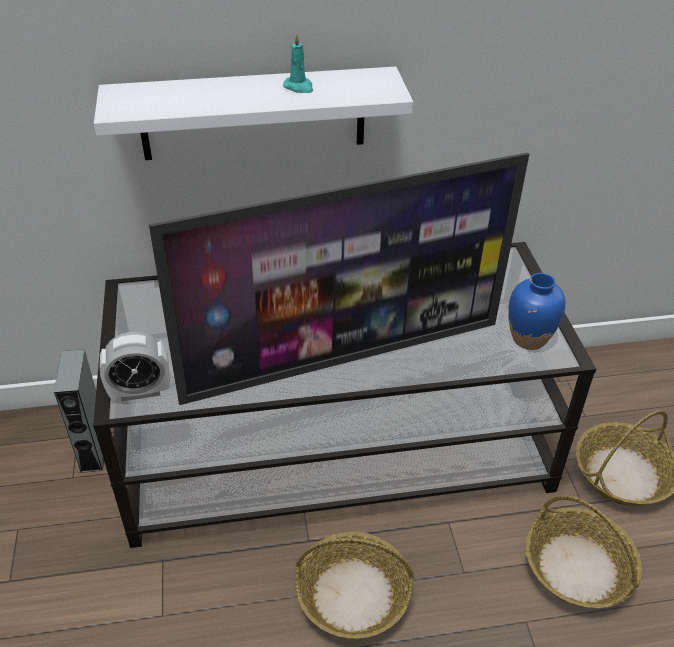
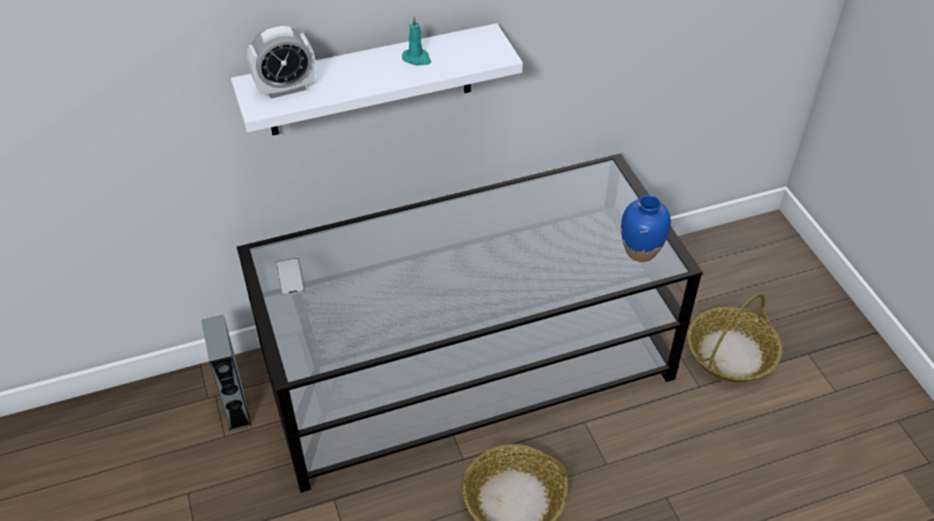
camera: 10 degrees left, 5 degrees up
(140, 391) = (308, 352): alarm clock -> alarm clock (286, 89)
(148, 316) = (290, 277): none -> phone
(344, 358) = (482, 294): television -> none
(579, 568) = (704, 444): basket -> none

